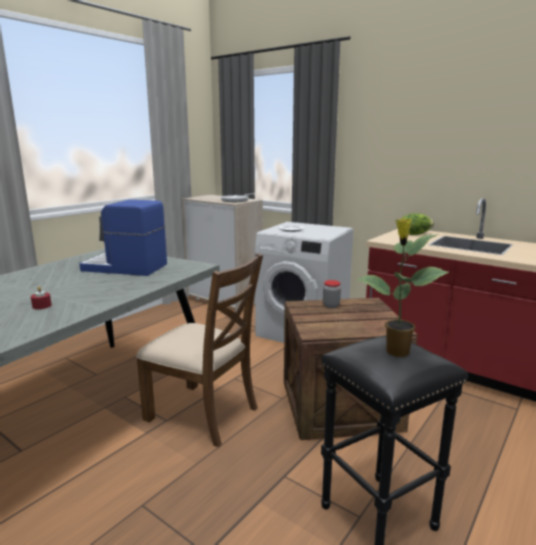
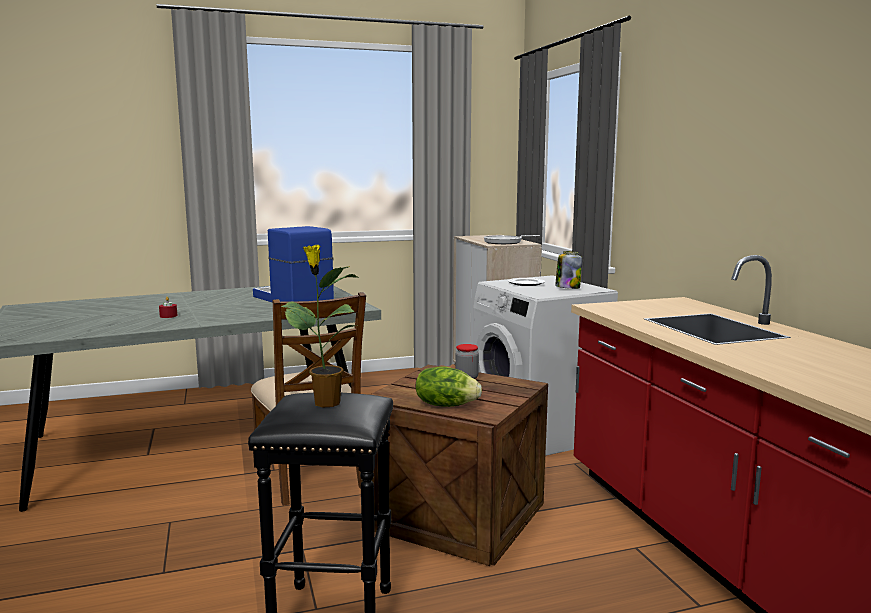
camera: 35 degrees right, 5 degrees down
(322, 229) = (567, 287): none -> jar
(414, 234) = (669, 306): lettuce -> lettuce (446, 405)

